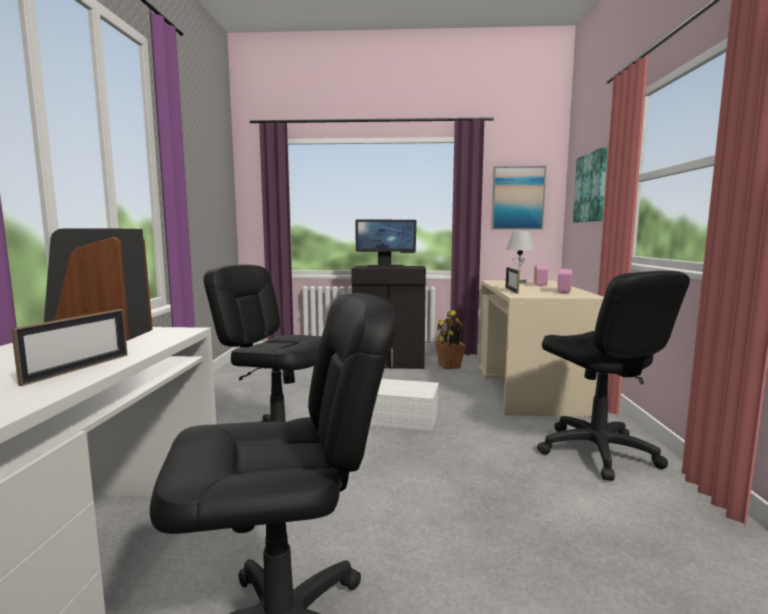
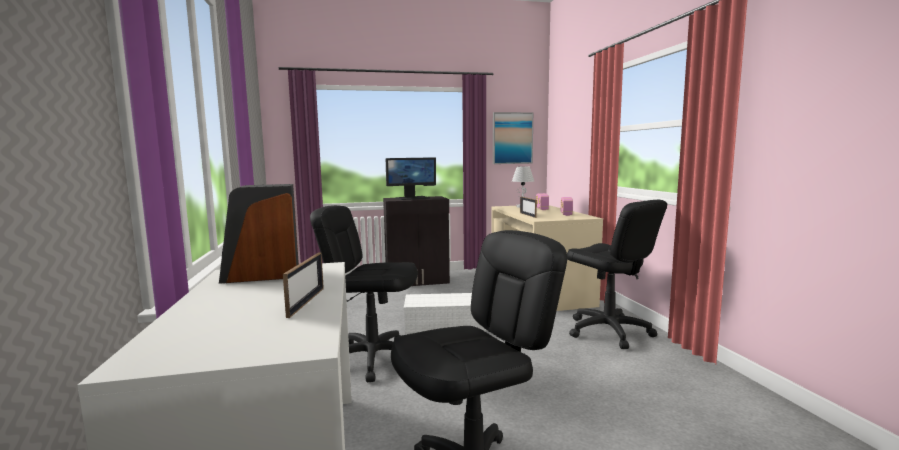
camera: 15 degrees left, 0 degrees up
(449, 366) = (468, 279): potted plant -> none
(591, 187) = (573, 132): picture -> none

